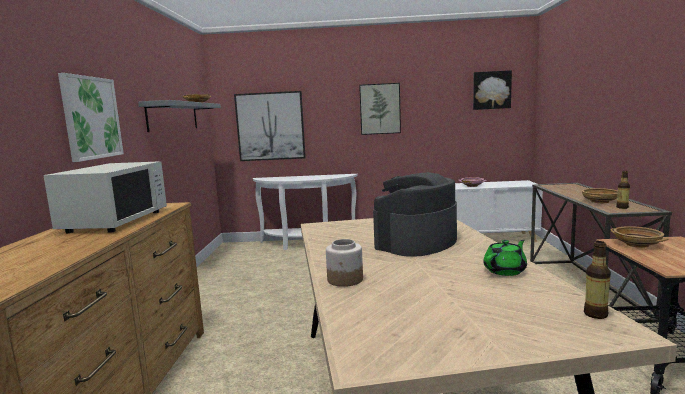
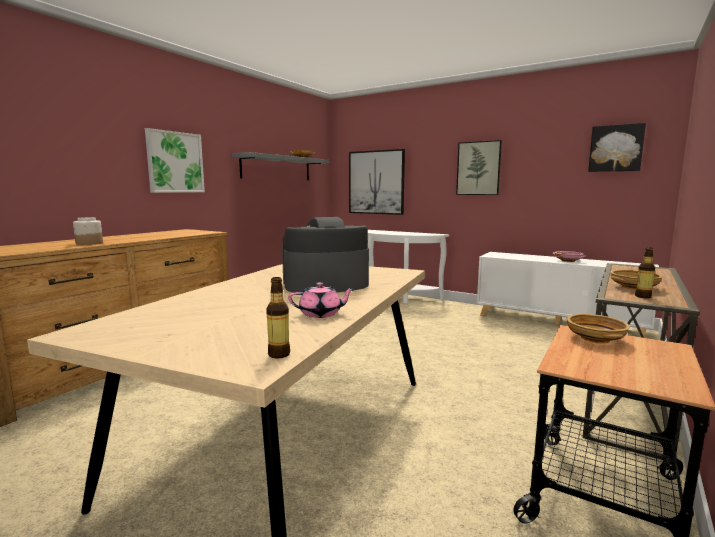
camera: 30 degrees right, 0 degrees up
(115, 221) = (153, 236): white microwave -> none
(345, 280) = (205, 295): jar -> jar (89, 243)
(505, 270) = (321, 314): green teapot -> pink teapot

